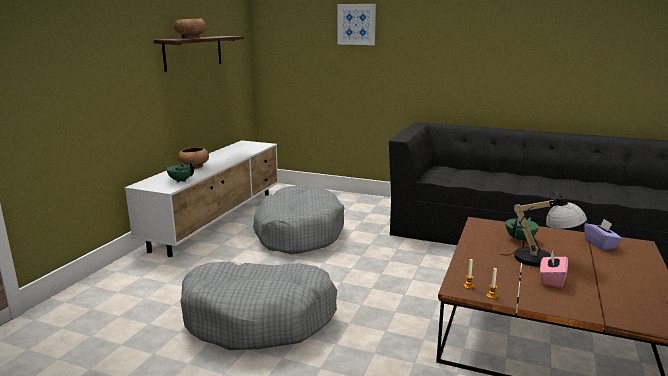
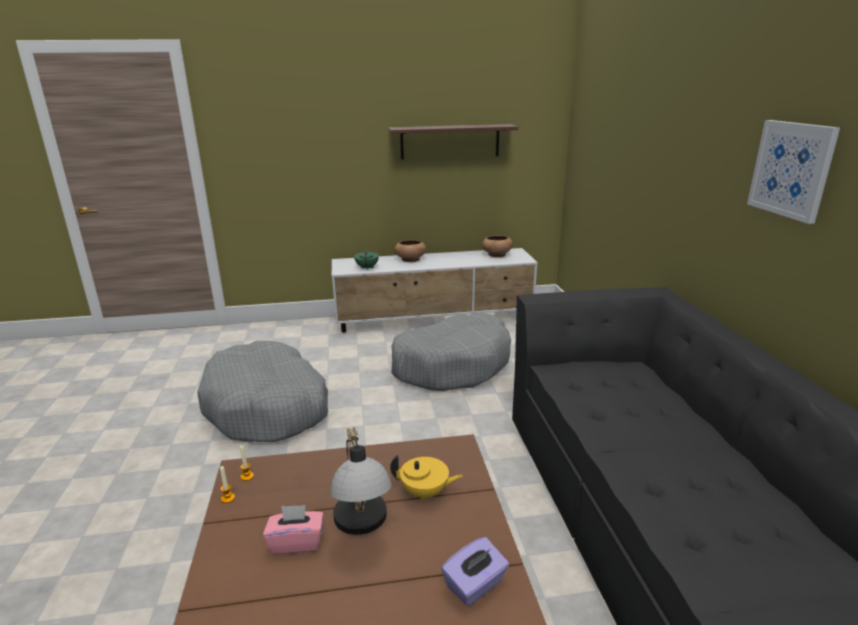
camera: 60 degrees right, 5 degrees up
(190, 38) = (431, 127): brown bowl -> brown bowl (496, 255)
(356, 24) = (640, 120): picture -> picture (791, 169)
(520, 239) = (425, 493): green teapot -> yellow teapot

